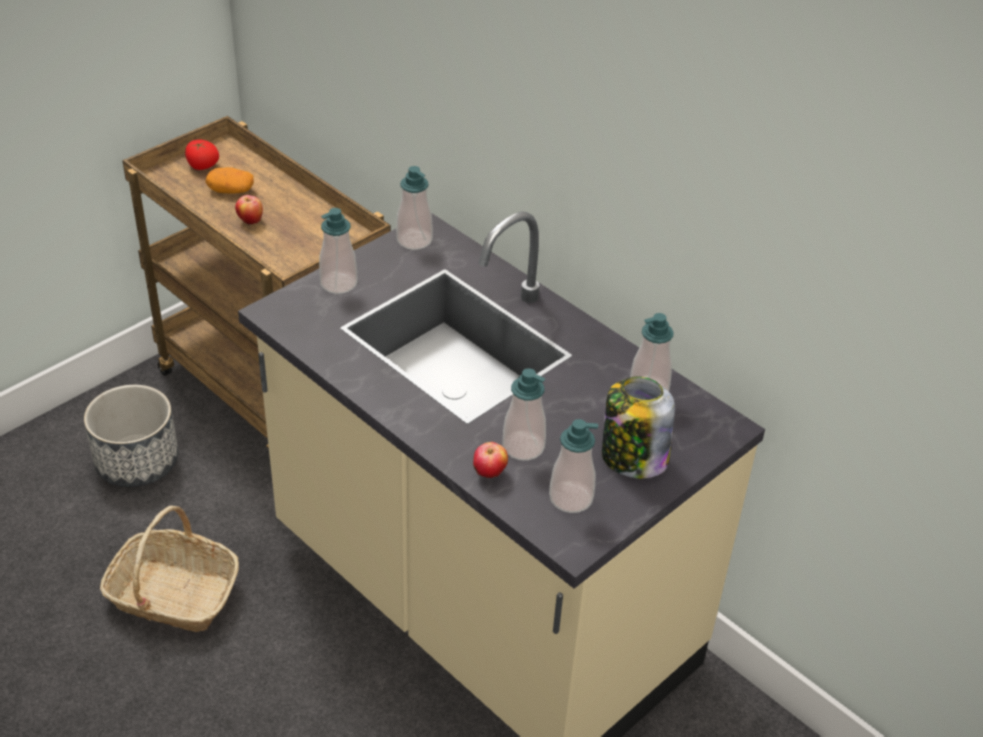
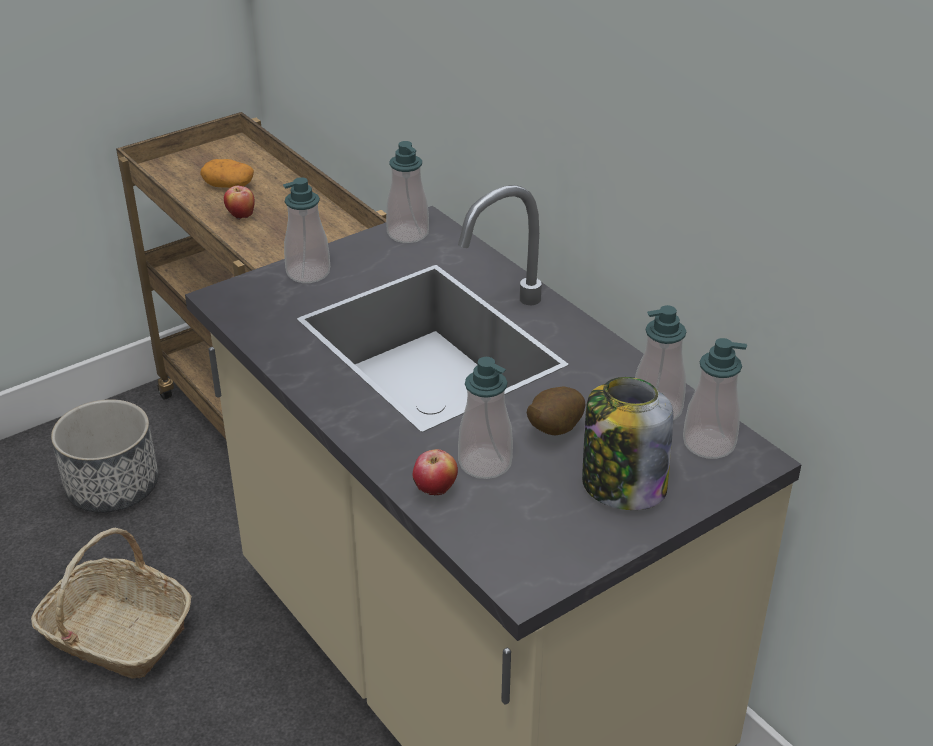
camera: 10 degrees right, 5 degrees down
(202, 166) = (205, 161): tomato -> none
(570, 414) = (552, 430): none -> potato
(571, 498) = (532, 527): soap dispenser -> soap dispenser (709, 443)

